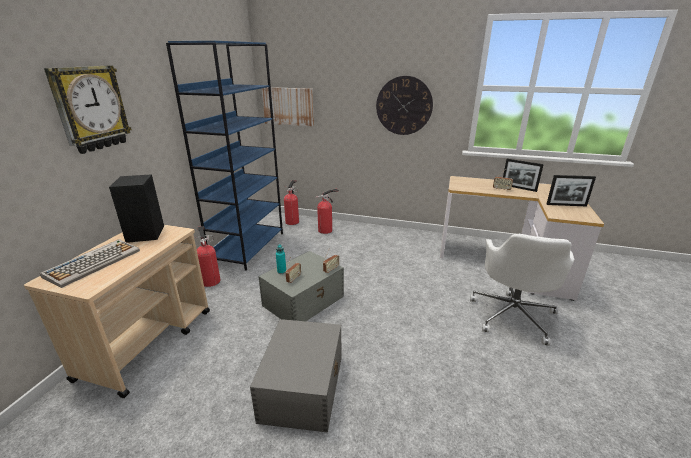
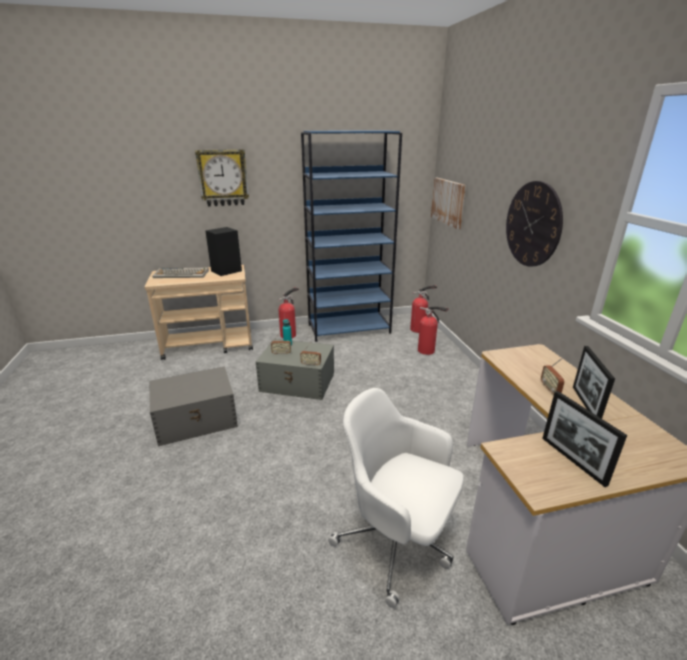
camera: 60 degrees right, 0 degrees up
(512, 315) = (397, 541): white office chair -> white office chair turned 45 degrees clockwise

